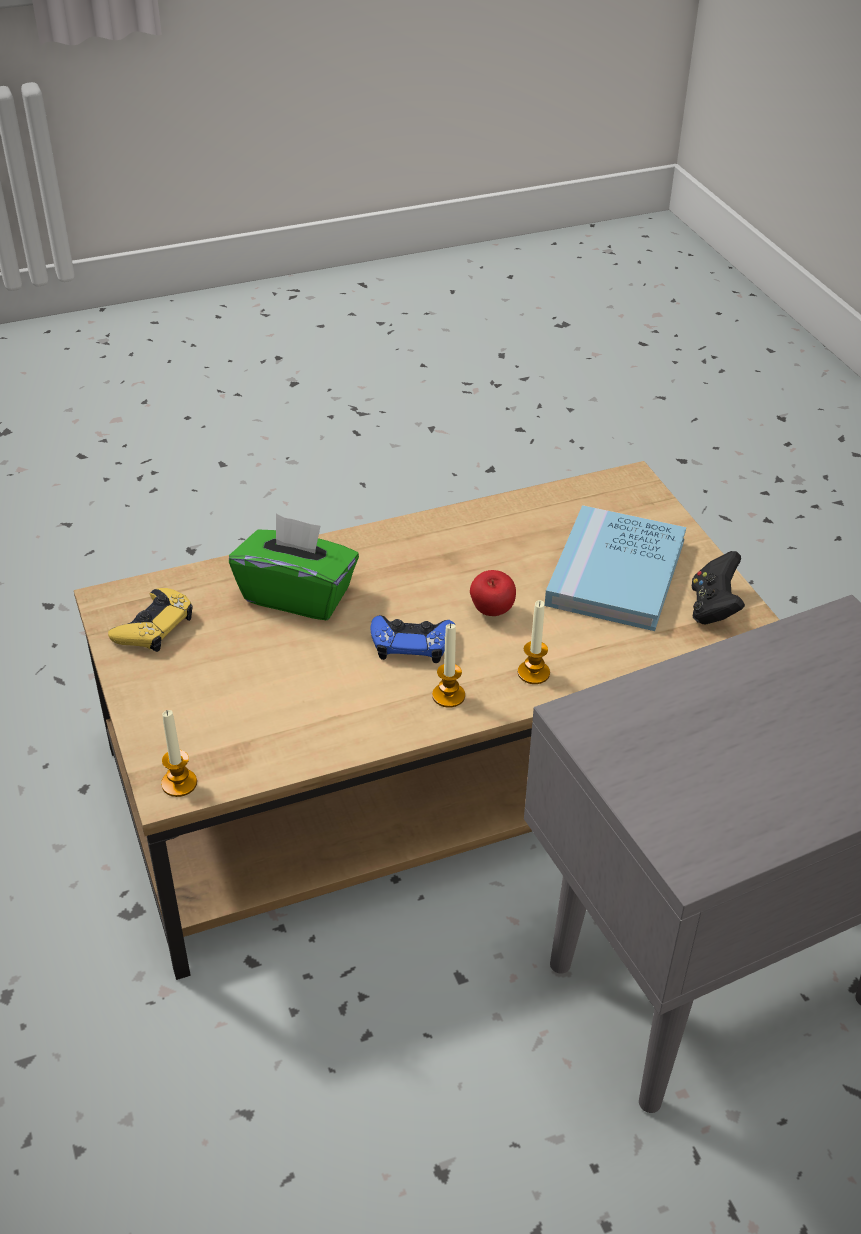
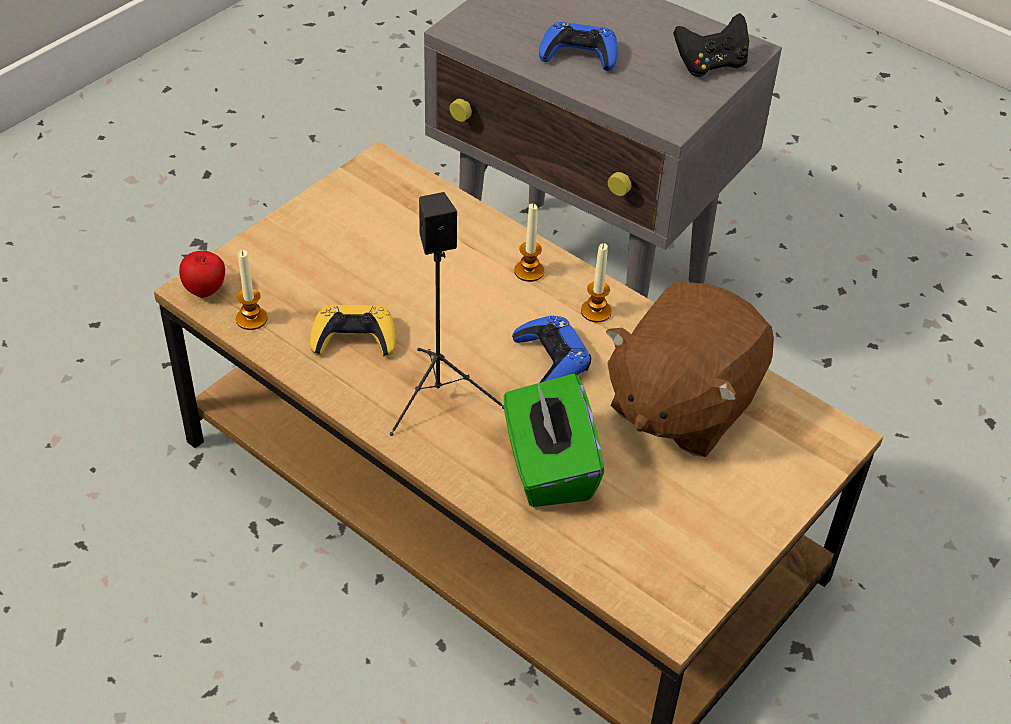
camera: 120 degrees left, 5 degrees up
(154, 626) = (677, 557): yellow game controller -> yellow game controller (354, 338)
(179, 783) = (828, 434): candle -> candle (251, 319)
(295, 701) = (681, 404): none -> brown plush toy
(418, 565) = (439, 396): none -> black speaker
(491, 613) = (472, 321): apple -> apple (206, 291)
(616, 573) = (359, 260): blue book -> none
(713, 607) = (367, 193): black game controller -> black game controller (711, 64)
(751, 696) = (579, 54): none -> blue game controller

